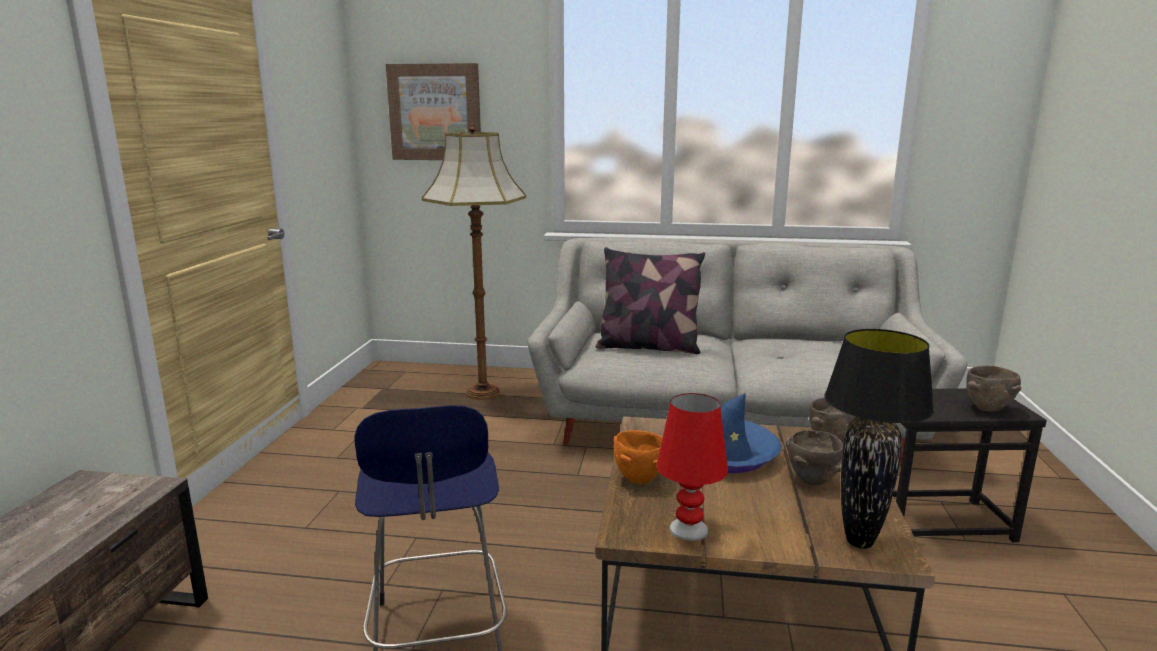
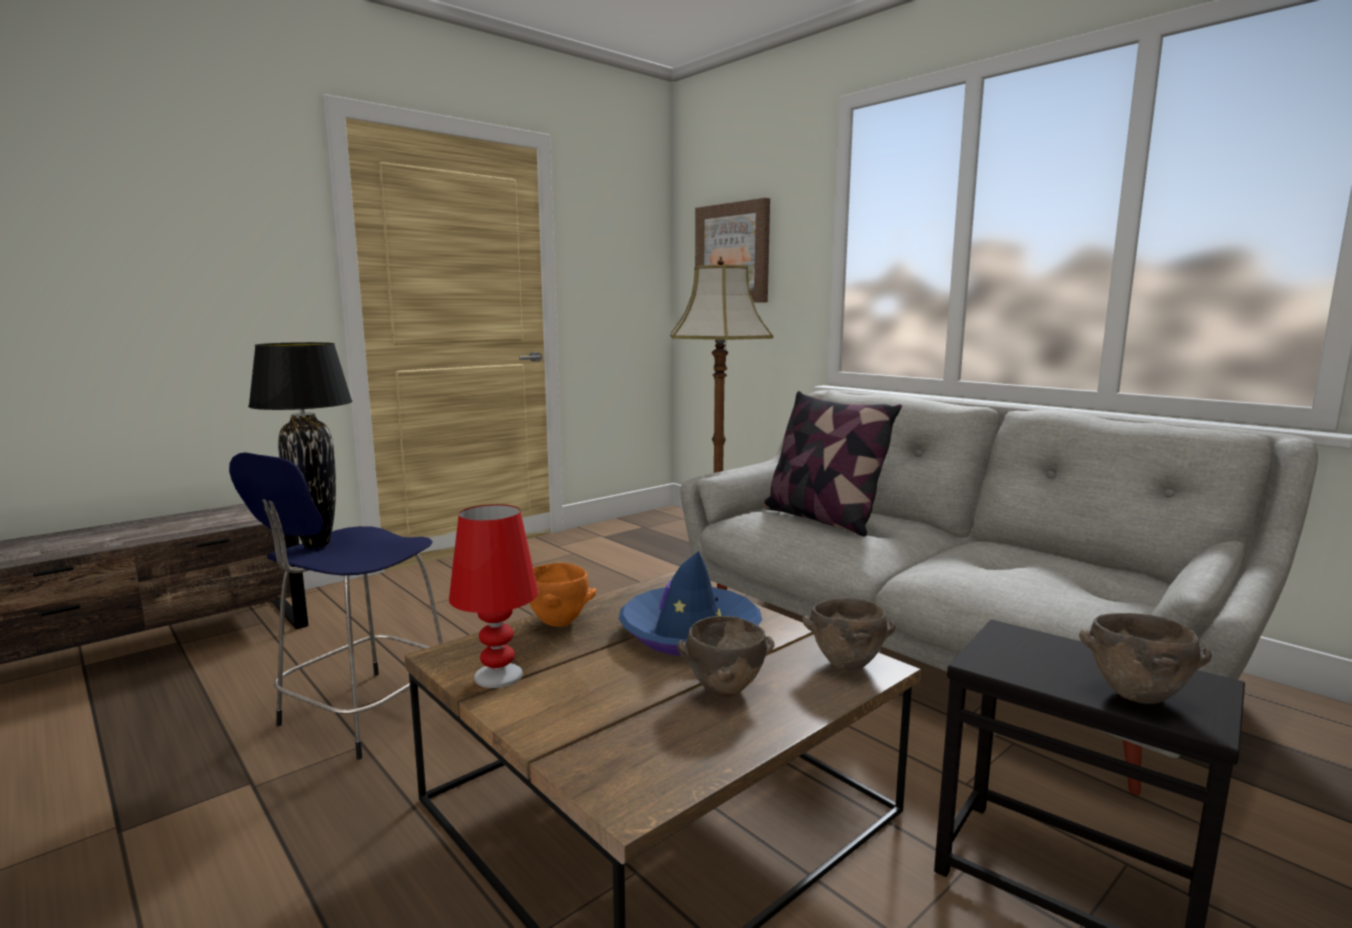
camera: 40 degrees right, 5 degrees down
(858, 541) = (625, 766): black table lamp -> black table lamp (316, 544)

